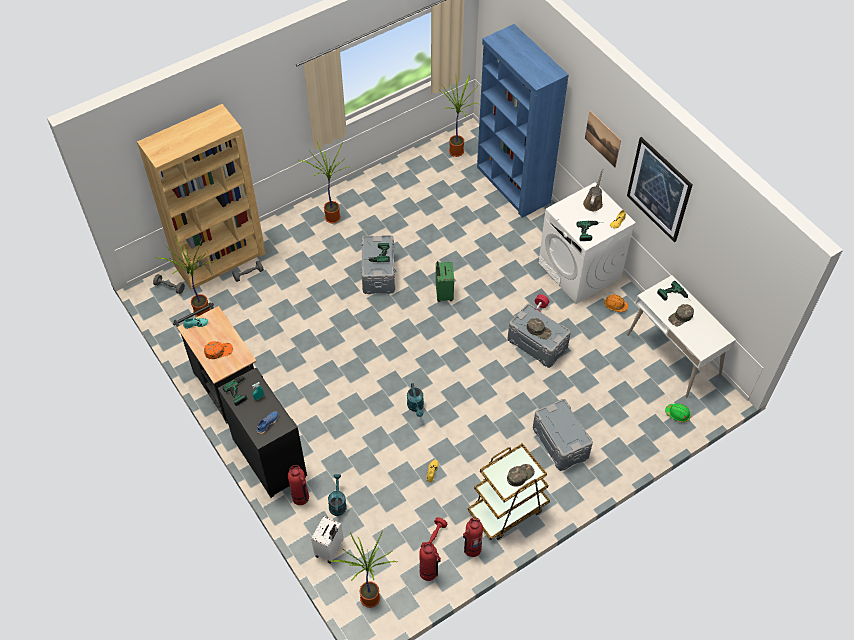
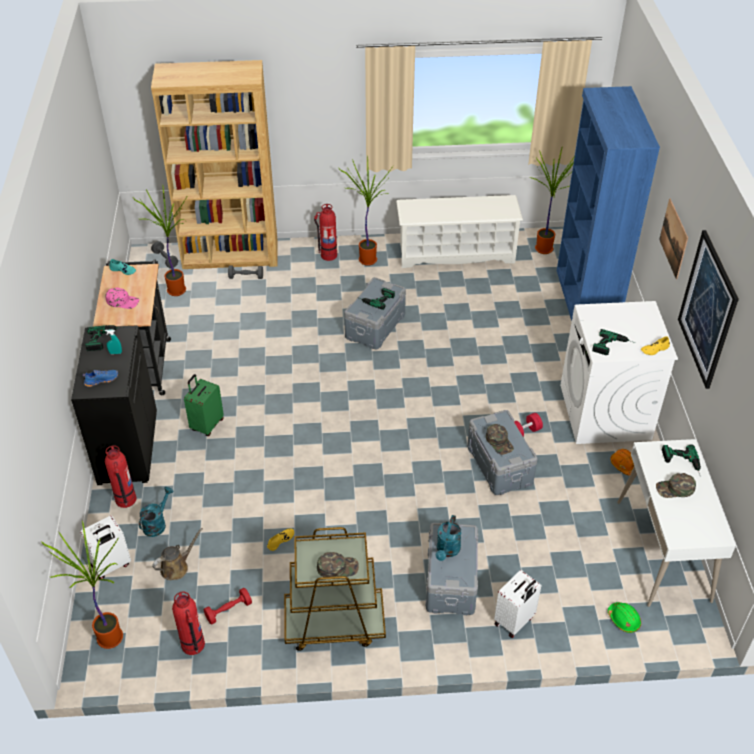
camera: 30 degrees right, 10 degrees down
(218, 351) = (122, 301): orange cap -> pink cap
(395, 183) = (456, 253): none -> white shoe rack
(416, 407) = (314, 468): turquoise watering can -> turquoise watering can (447, 551)
(443, 293) = (429, 372): green suitcase -> green suitcase (206, 425)
(472, 549) = (261, 645): fire extinguisher -> fire extinguisher (328, 255)
(593, 202) = (638, 319): brown watering can -> brown watering can (177, 567)
(616, 449) = (514, 621): none -> white suitcase

